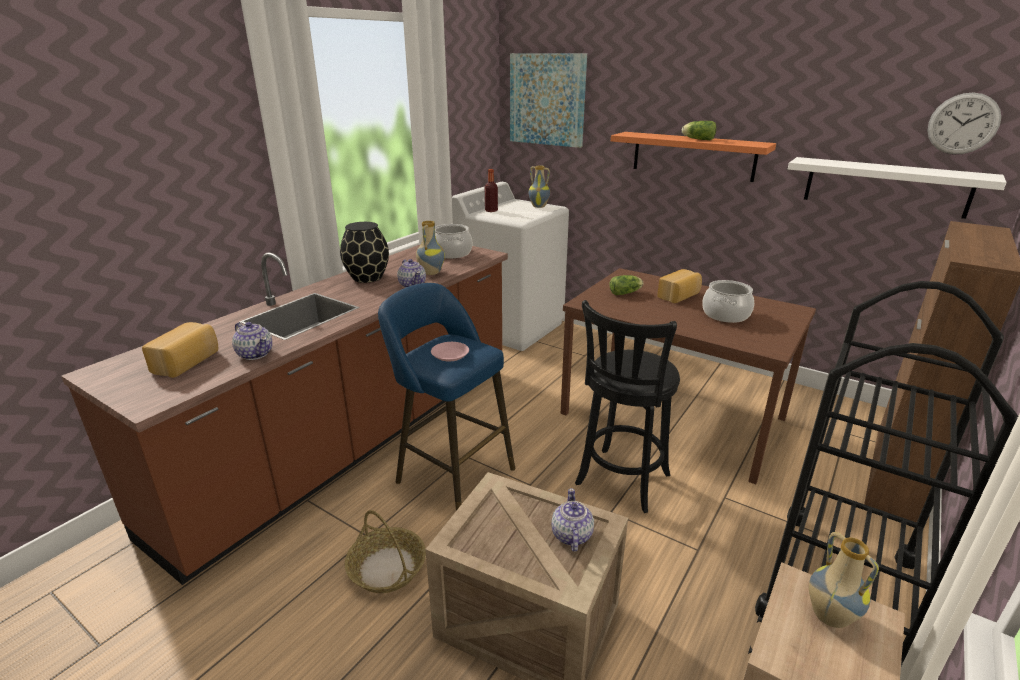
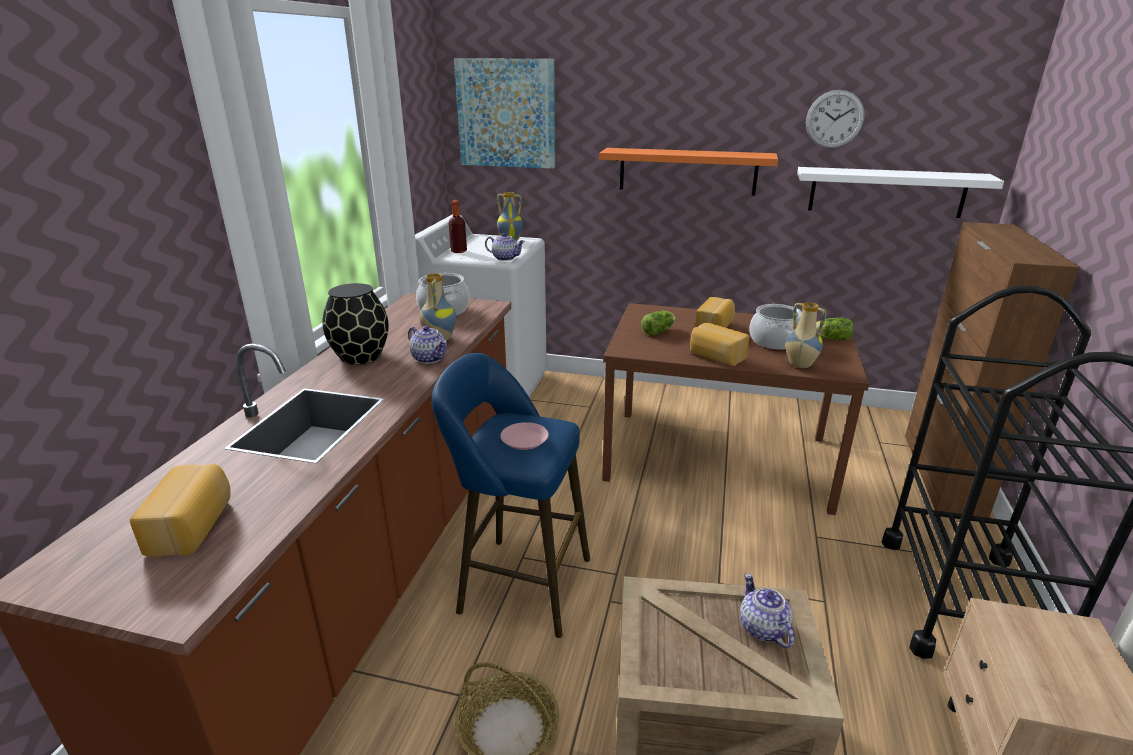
camera: 20 degrees left, 0 degrees up
(255, 354) = (290, 492): teapot -> teapot (505, 258)
(620, 482) = (709, 546): black stool -> none
(659, 319) = (716, 356): none -> bread
(697, 139) = (697, 153): lettuce -> lettuce (829, 339)
(828, 616) = (1047, 643): vase -> vase (799, 365)
(963, 124) = (953, 127): wall clock -> wall clock (834, 119)

